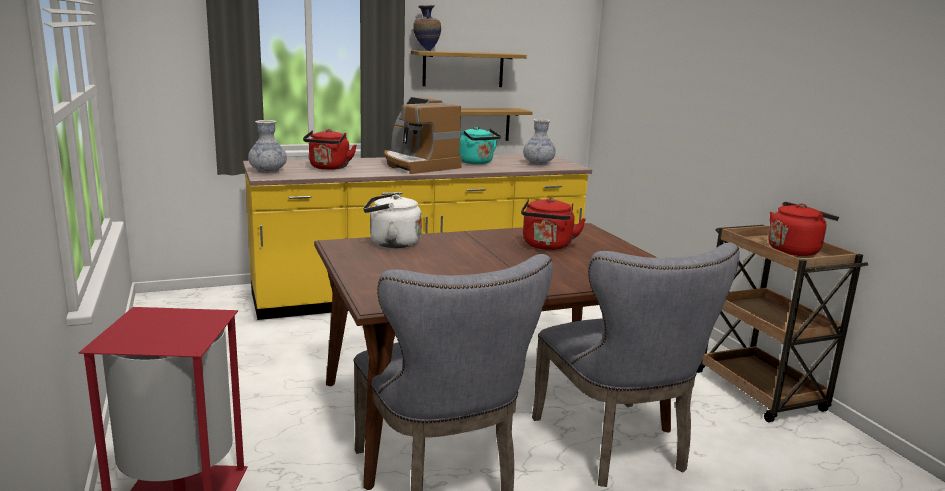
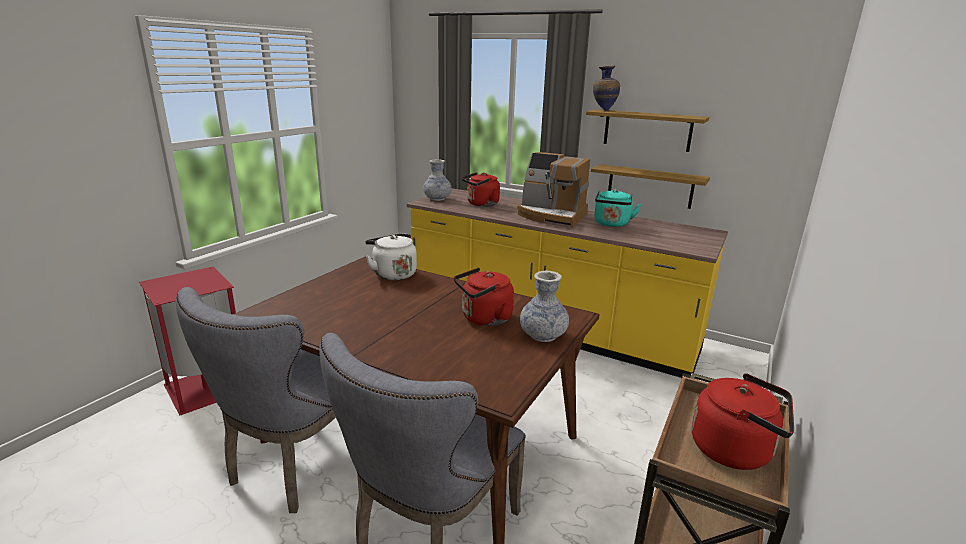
camera: 50 degrees right, 5 degrees up
(418, 165) = (552, 216): coffee machine -> coffee machine turned 75 degrees counterclockwise
(538, 163) = (672, 238): vase -> vase (543, 335)

